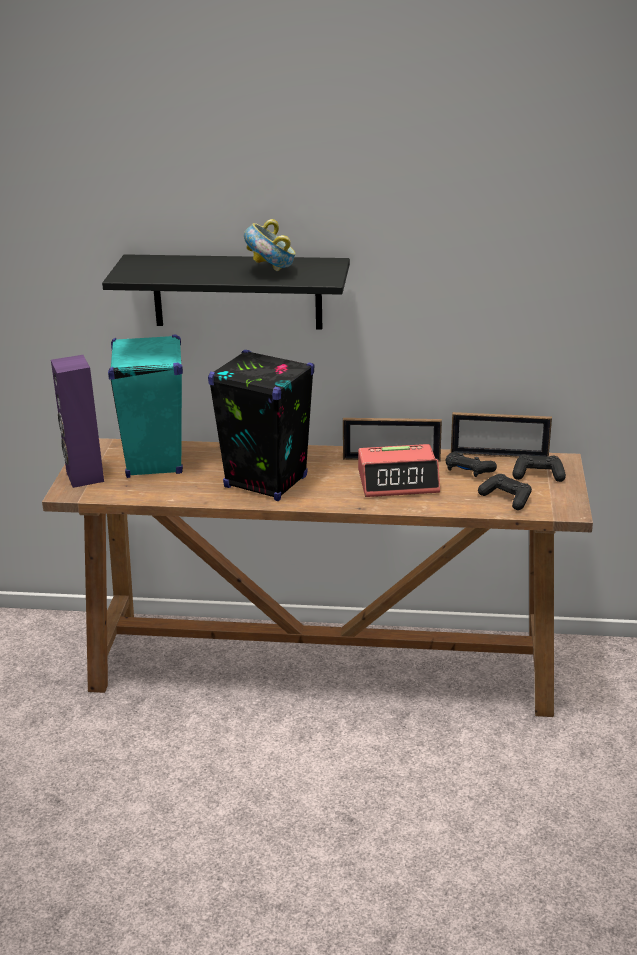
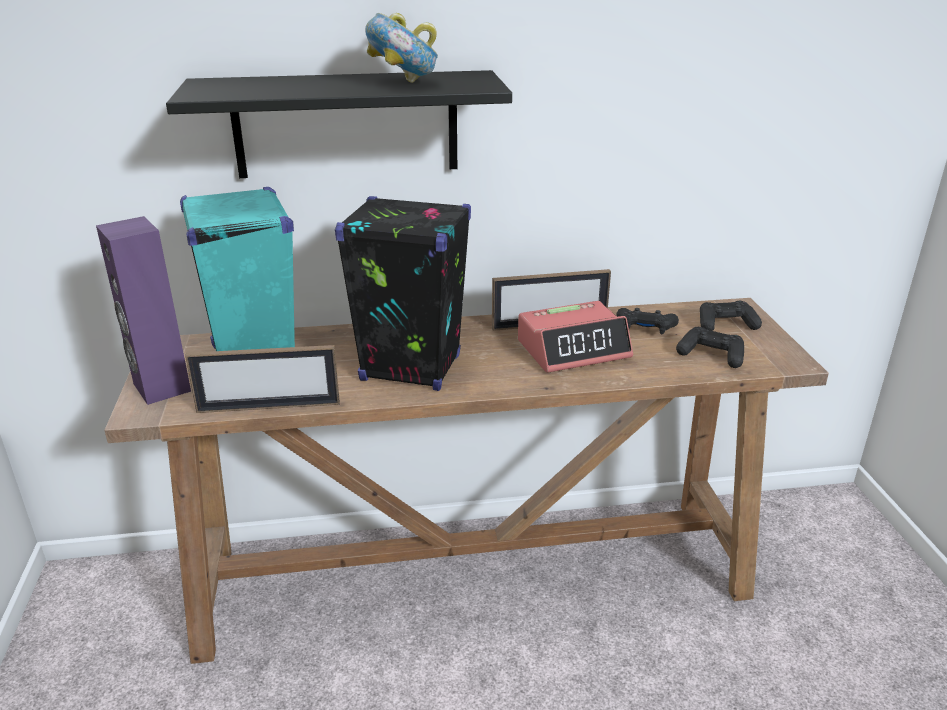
camera: 15 degrees left, 0 degrees up
(499, 455) = (667, 308): picture frame -> picture frame (268, 407)

